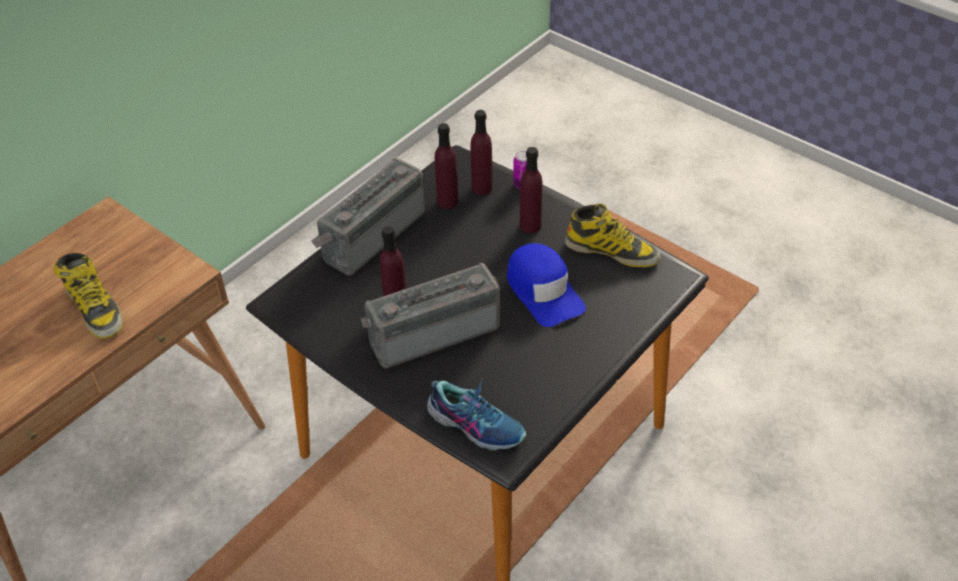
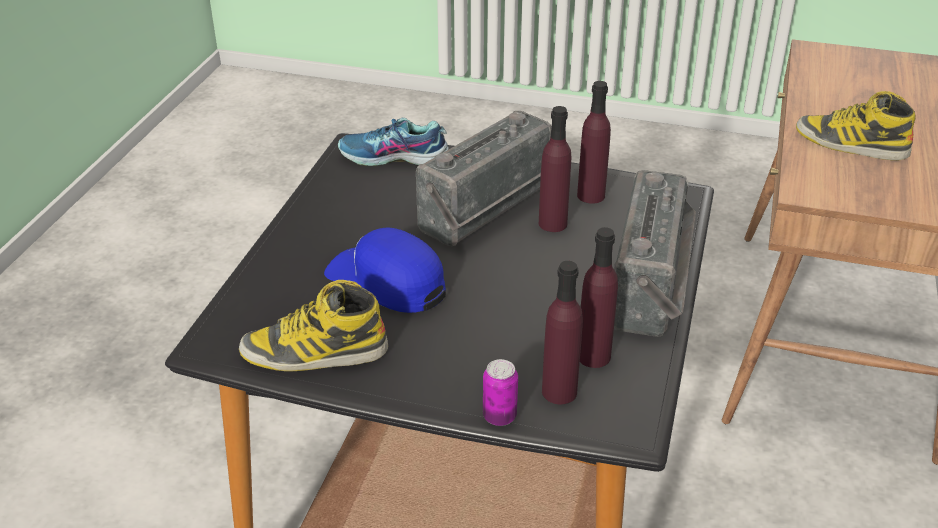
camera: 155 degrees right, 10 degrees down
(530, 225) = (450, 356): purple bottle -> purple bottle (591, 195)

